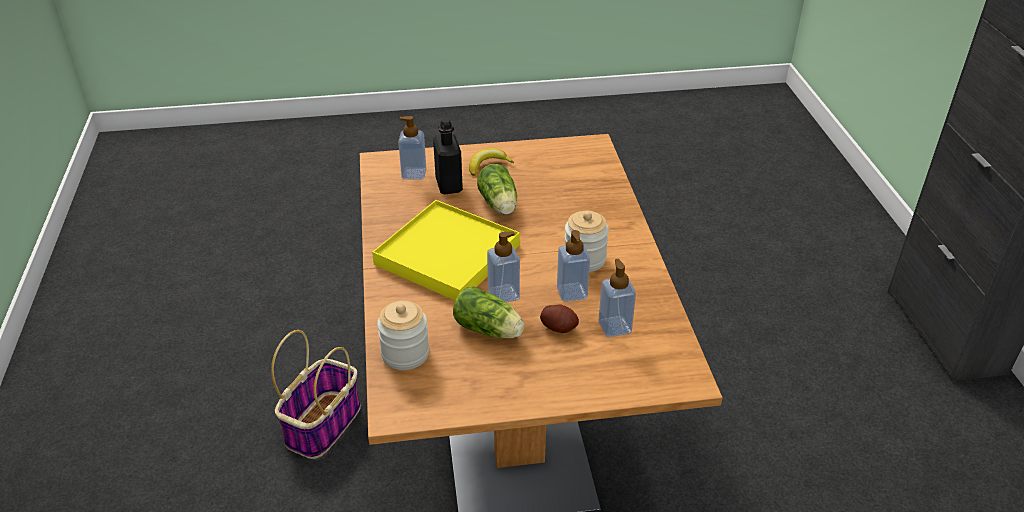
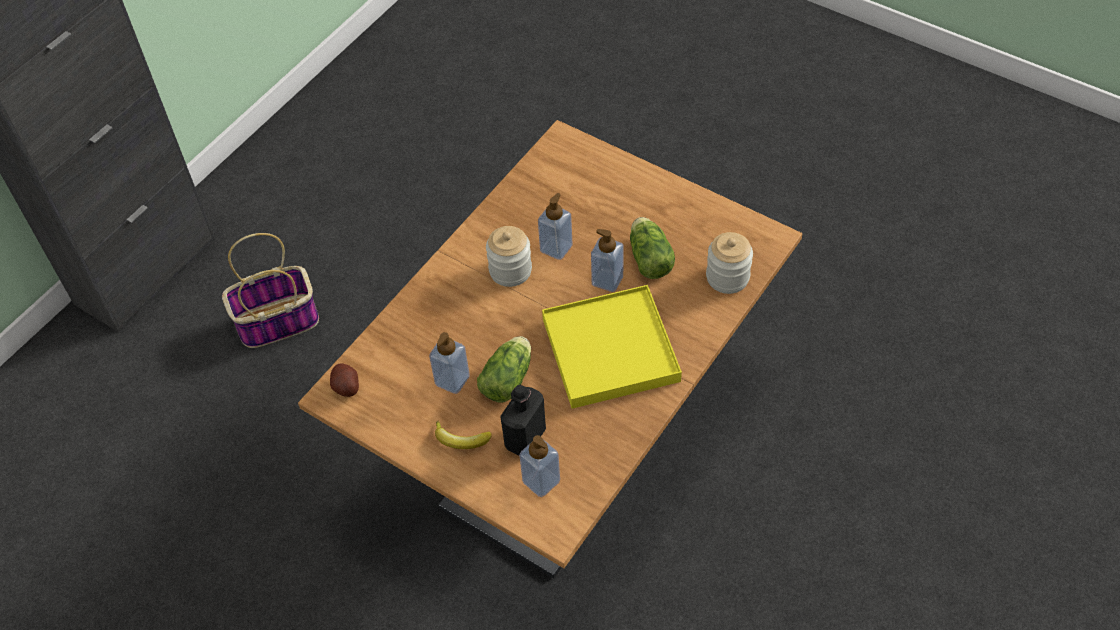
camera: 135 degrees left, 15 degrees up
(323, 424) = (725, 568): basket -> basket (276, 323)
(559, 327) = (598, 227): potato -> potato (346, 387)
(614, 327) = (561, 202): soap dispenser -> soap dispenser (452, 380)

